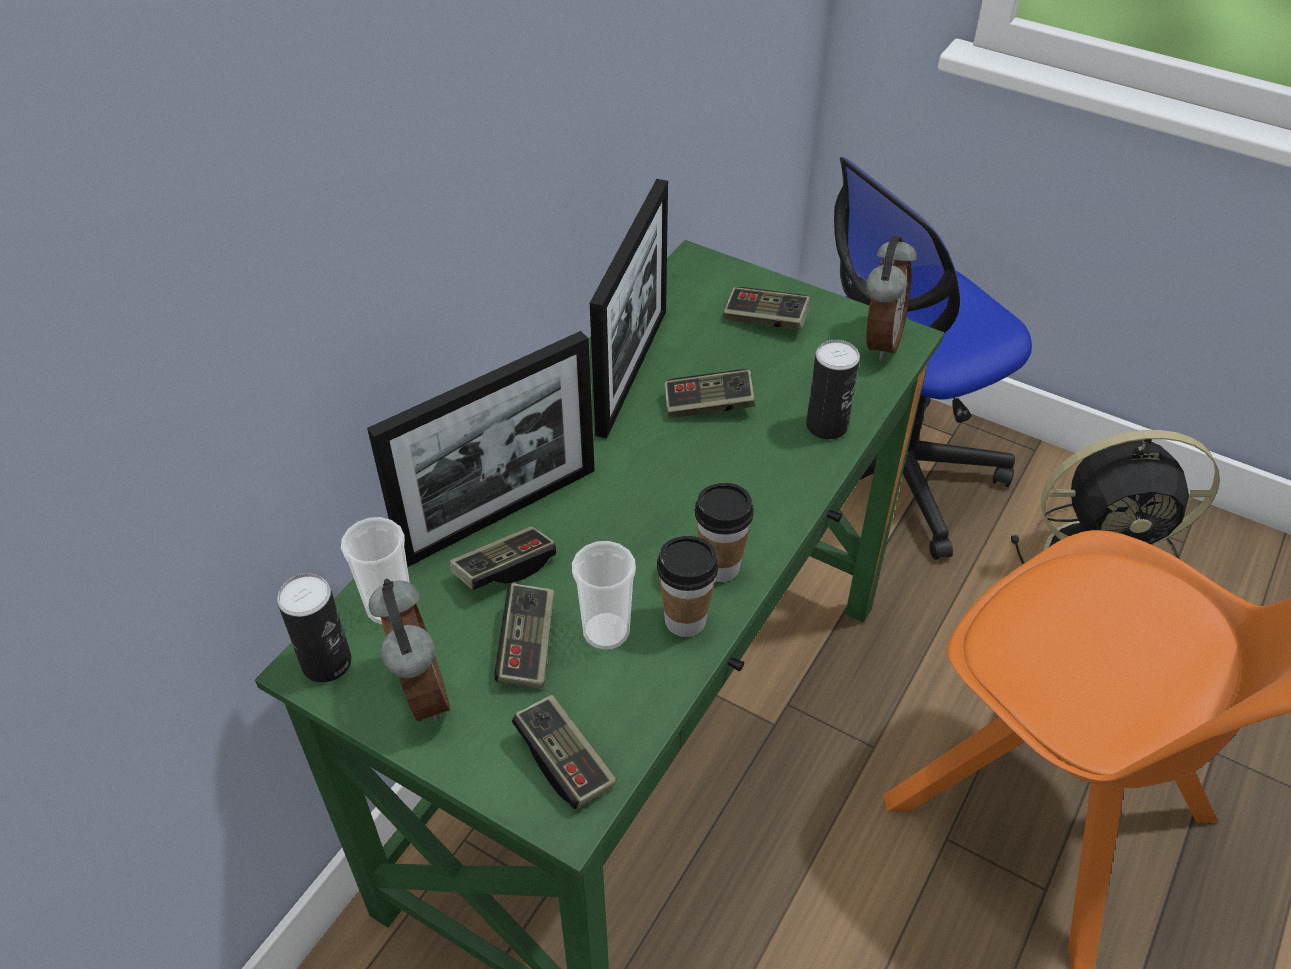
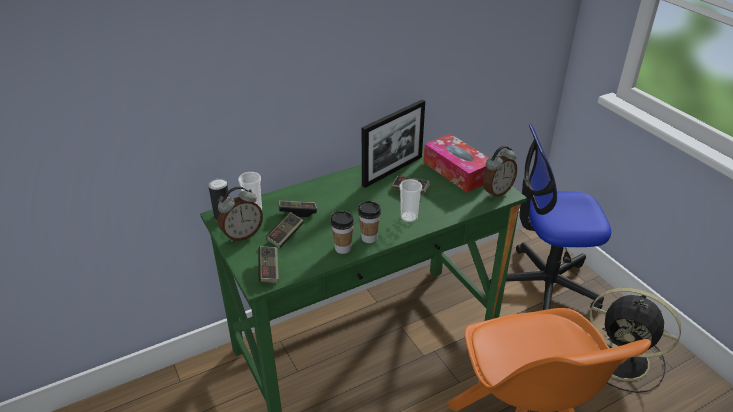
camera: 30 degrees right, 10 degrees down
(419, 693) = (242, 235): alarm clock -> alarm clock turned 45 degrees clockwise
(499, 514) = (309, 196): picture frame -> none
(606, 631) = (314, 241): cup -> cup (409, 217)
(765, 320) = (457, 171): game controller -> tissue box
(826, 425) = (449, 211): can -> none

